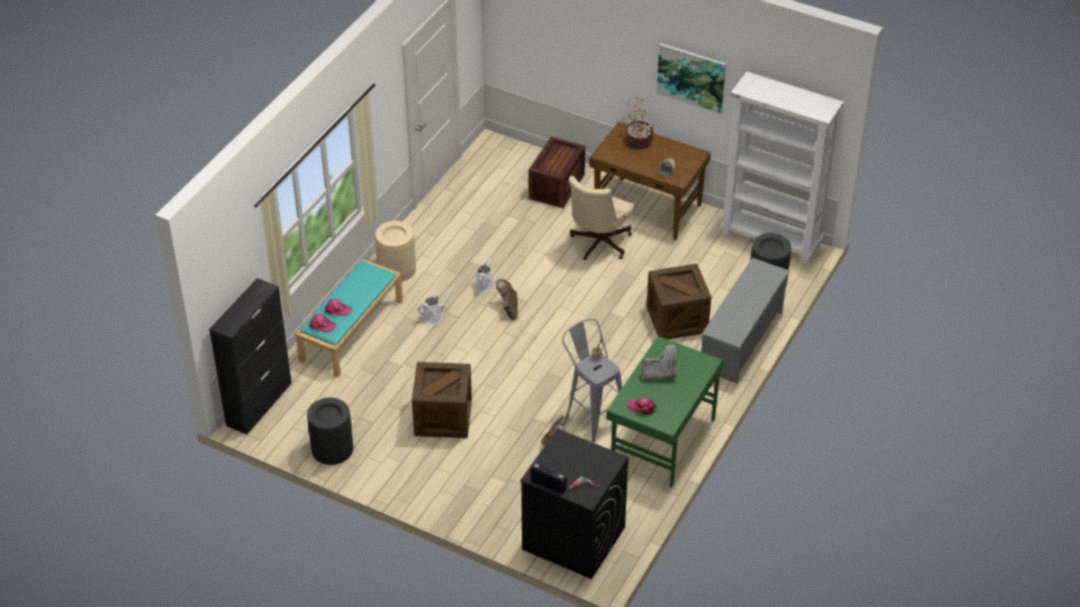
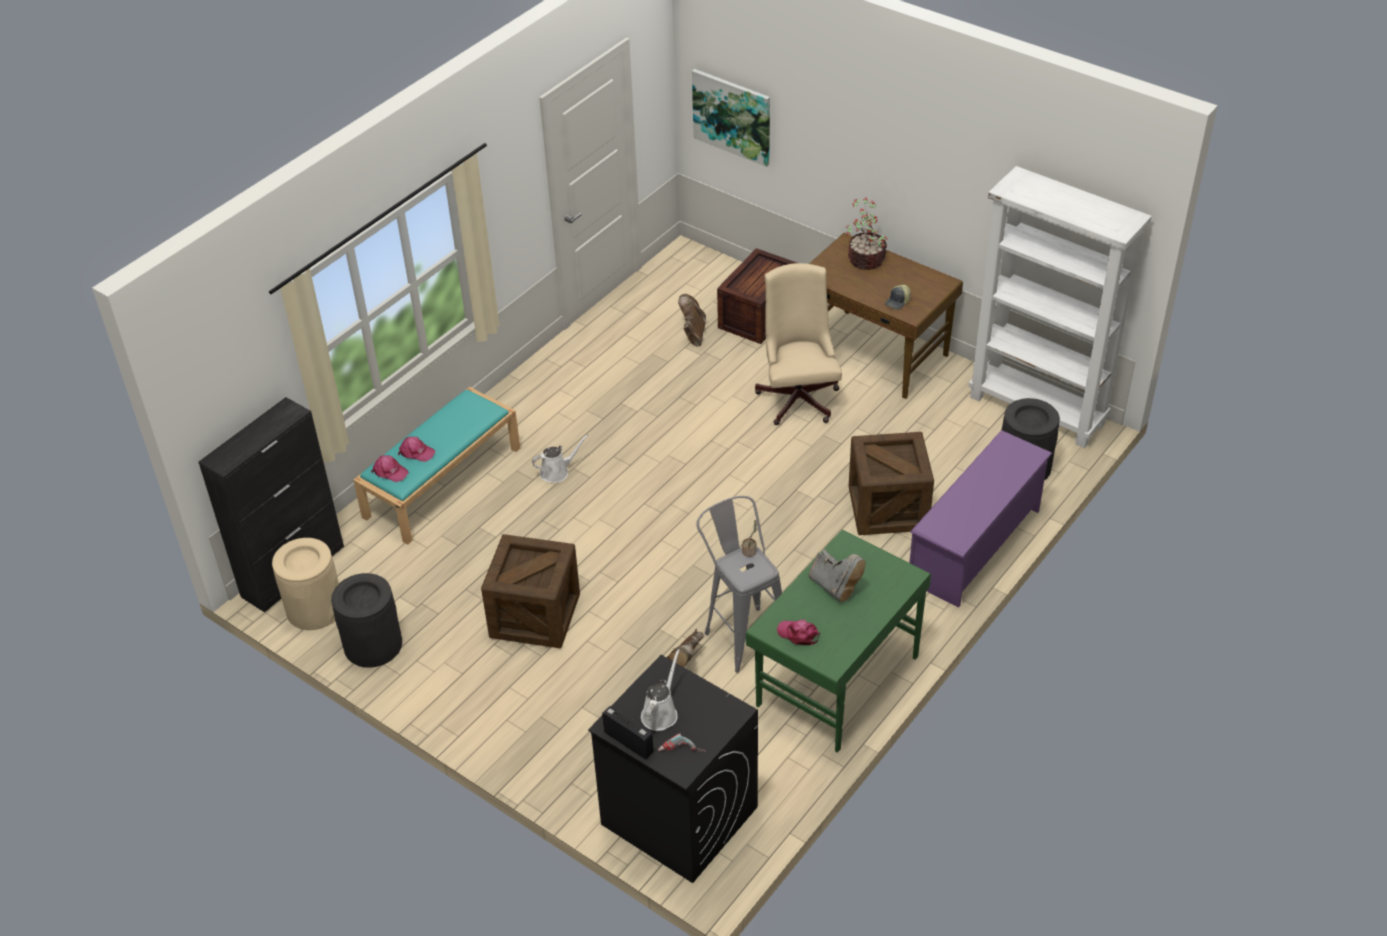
camera: 10 degrees right, 0 degrees up
(397, 269) = (523, 406): beige trash can -> beige trash can (315, 608)
(484, 283) = (635, 434): white watering can -> white watering can (660, 713)
(508, 308) = (659, 471): brown boot -> brown boot (693, 333)
(598, 244) = (798, 396): beige office chair -> beige office chair turned 135 degrees clockwise
(660, 375) = (835, 587): grey boot -> grey boot turned 45 degrees clockwise
(691, 77) = (941, 172): picture -> picture (732, 116)
(742, 341) = (975, 546): grey shoe rack -> purple shoe rack

